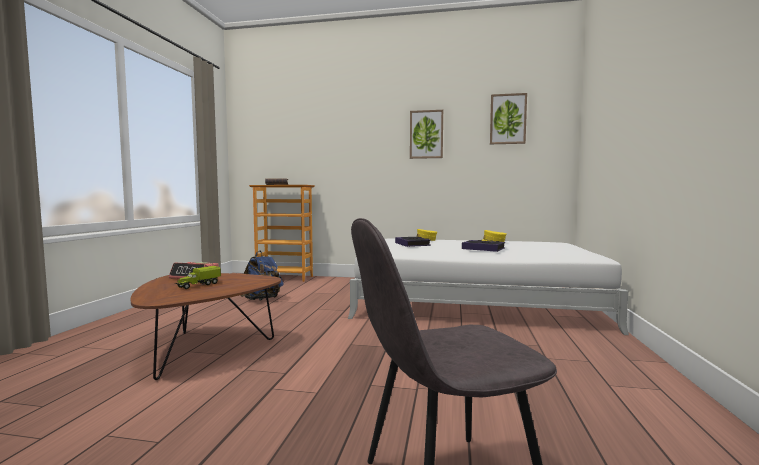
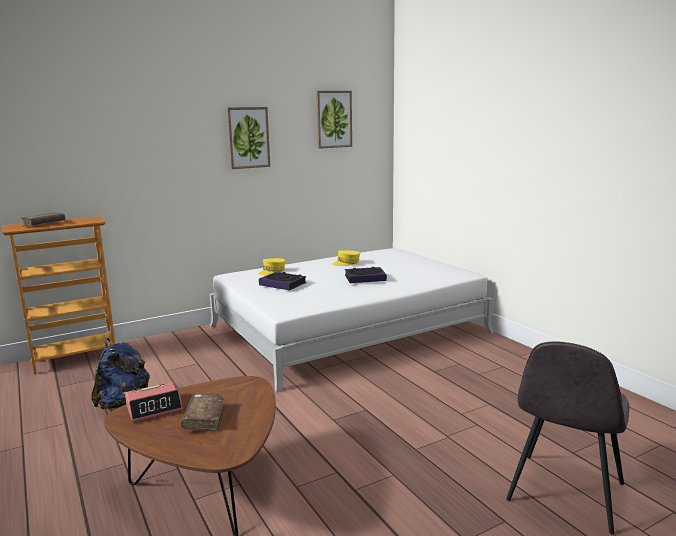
camera: 40 degrees left, 10 degrees up
(198, 285) = (204, 419): toy truck -> brown book

